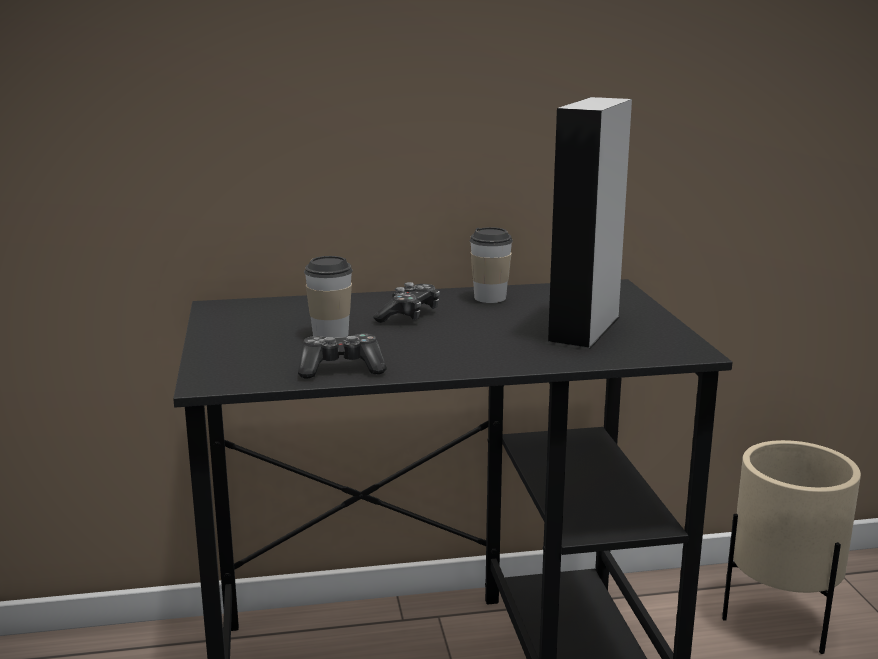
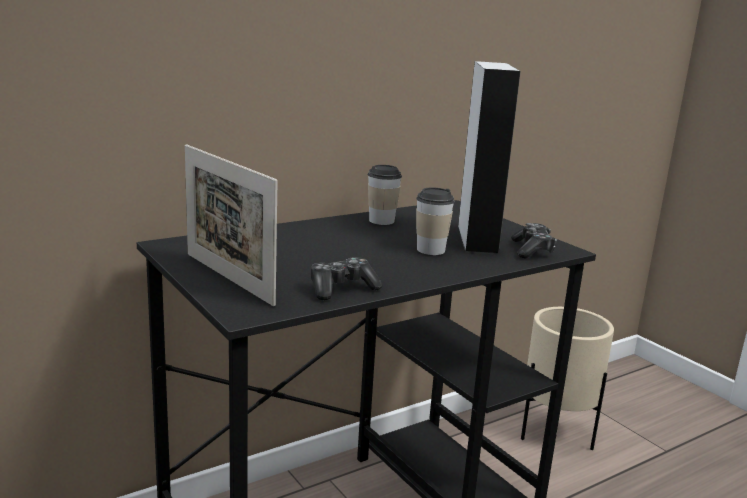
camera: 25 degrees left, 0 degrees up
(236, 345) = (228, 278): none -> picture frame
(330, 334) = (296, 260): cup -> cup (430, 250)
(409, 315) = (339, 239): game controller -> game controller (532, 250)

